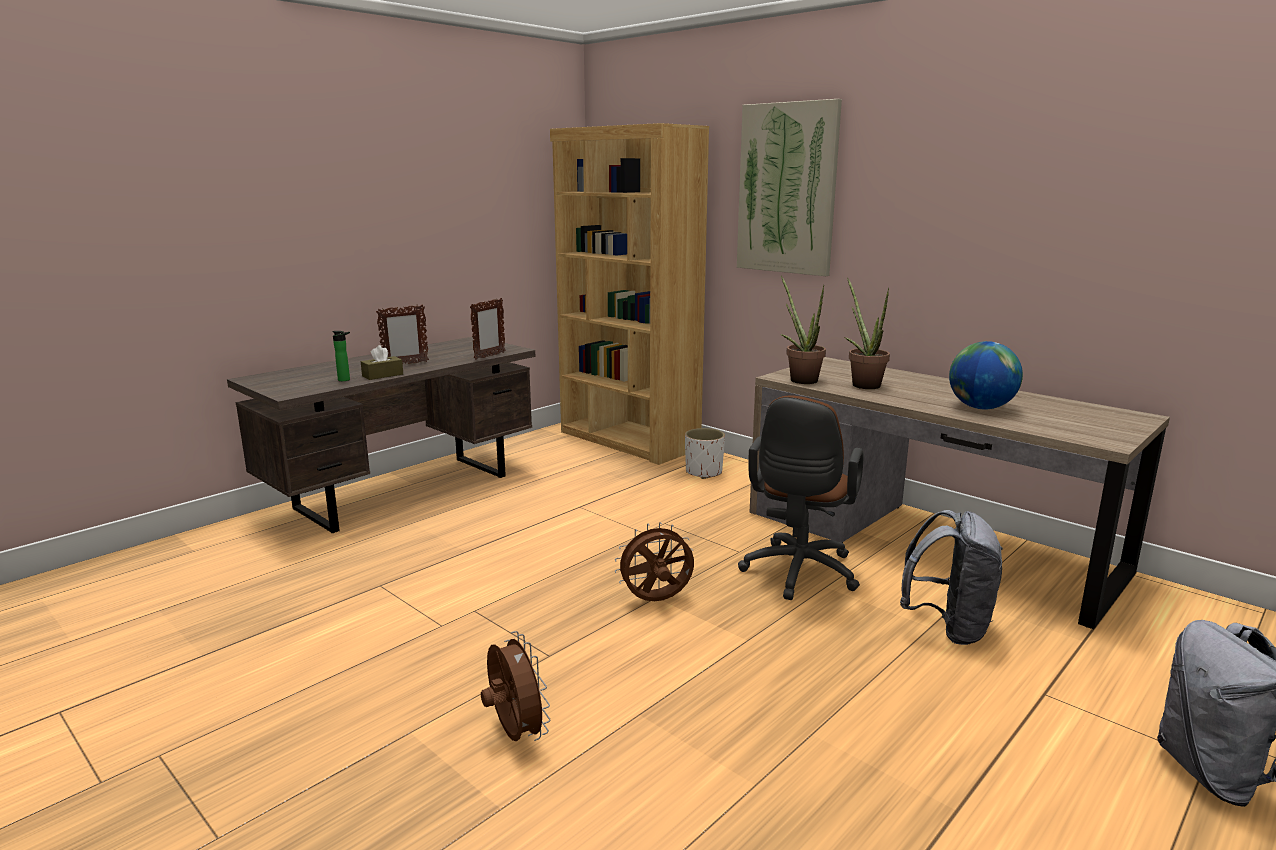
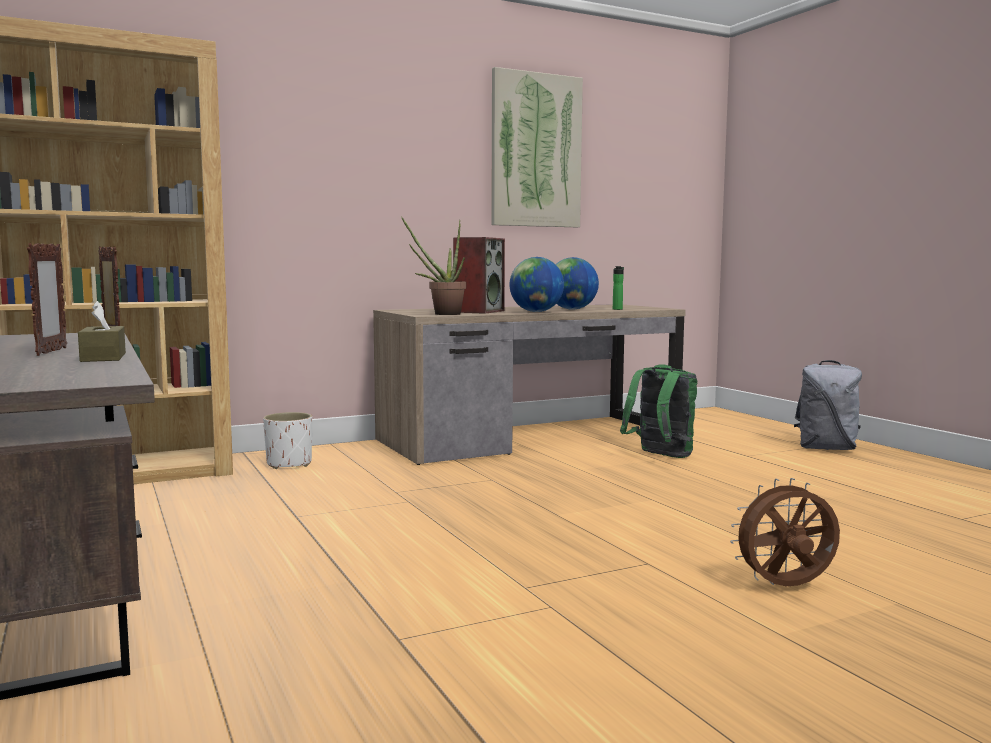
camera: 70 degrees left, 10 degrees down
(346, 380) = (84, 365): bottle -> bottle (618, 309)
(656, 601) = (565, 515): brown fan -> none
(787, 189) = (310, 142): picture -> picture (536, 150)
(798, 574) = (553, 472): brown office chair -> none
(862, 384) = (478, 311): potted plant -> speaker
(900, 400) = (536, 312): none -> globe
(948, 627) = (660, 456): grey backpack -> green backpack

